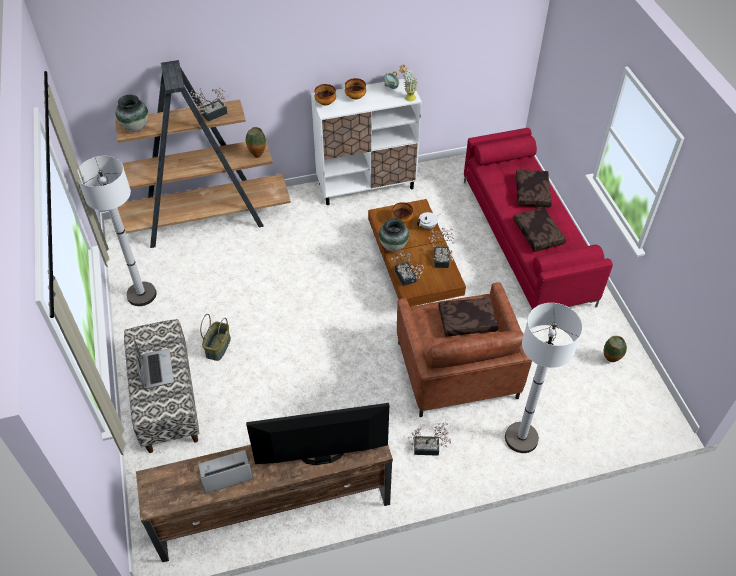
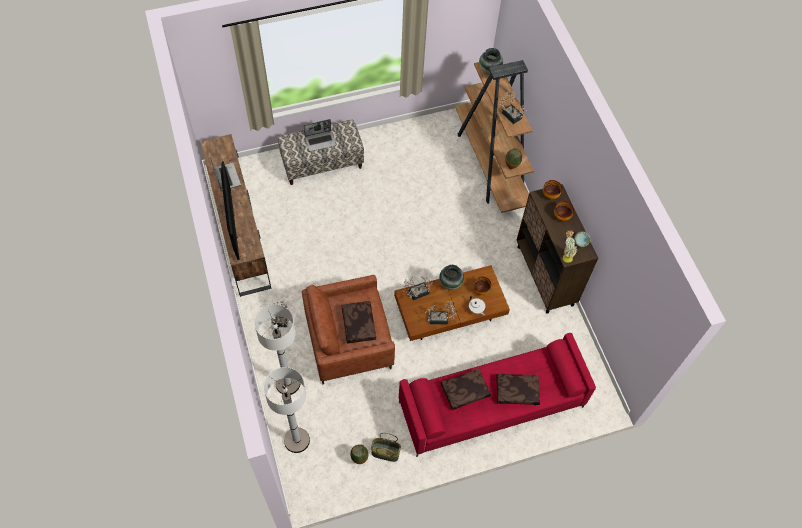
camera: 85 degrees right, 10 degrees up
(141, 294) = (411, 136): white floor lamp -> white floor lamp (297, 440)
(218, 347) = (366, 187): basket -> basket (385, 453)
(366, 186) = (545, 276): white cabinet -> brown cabinet

